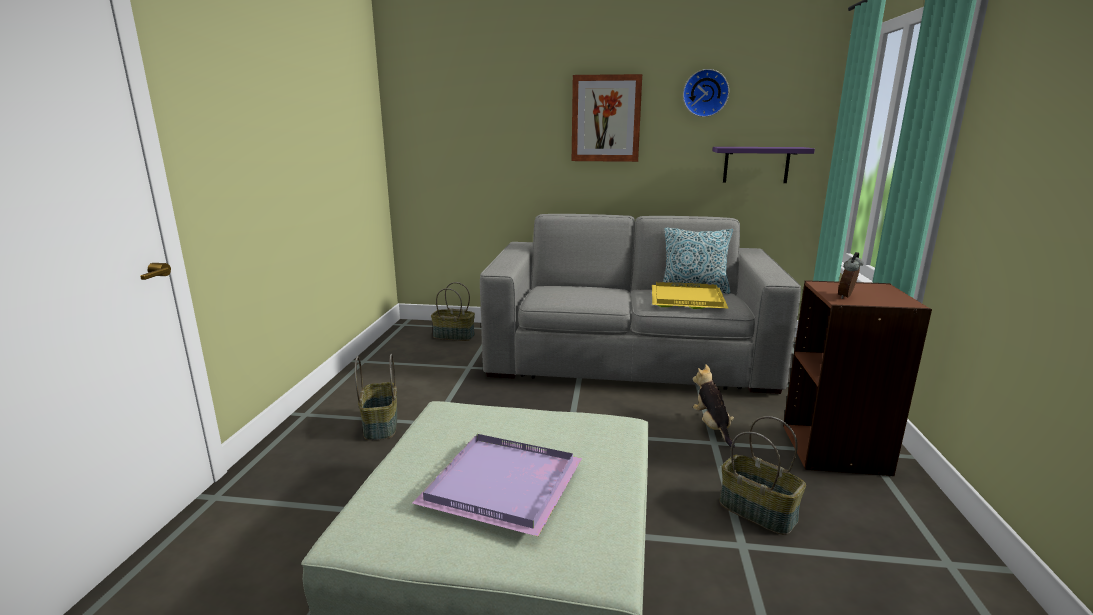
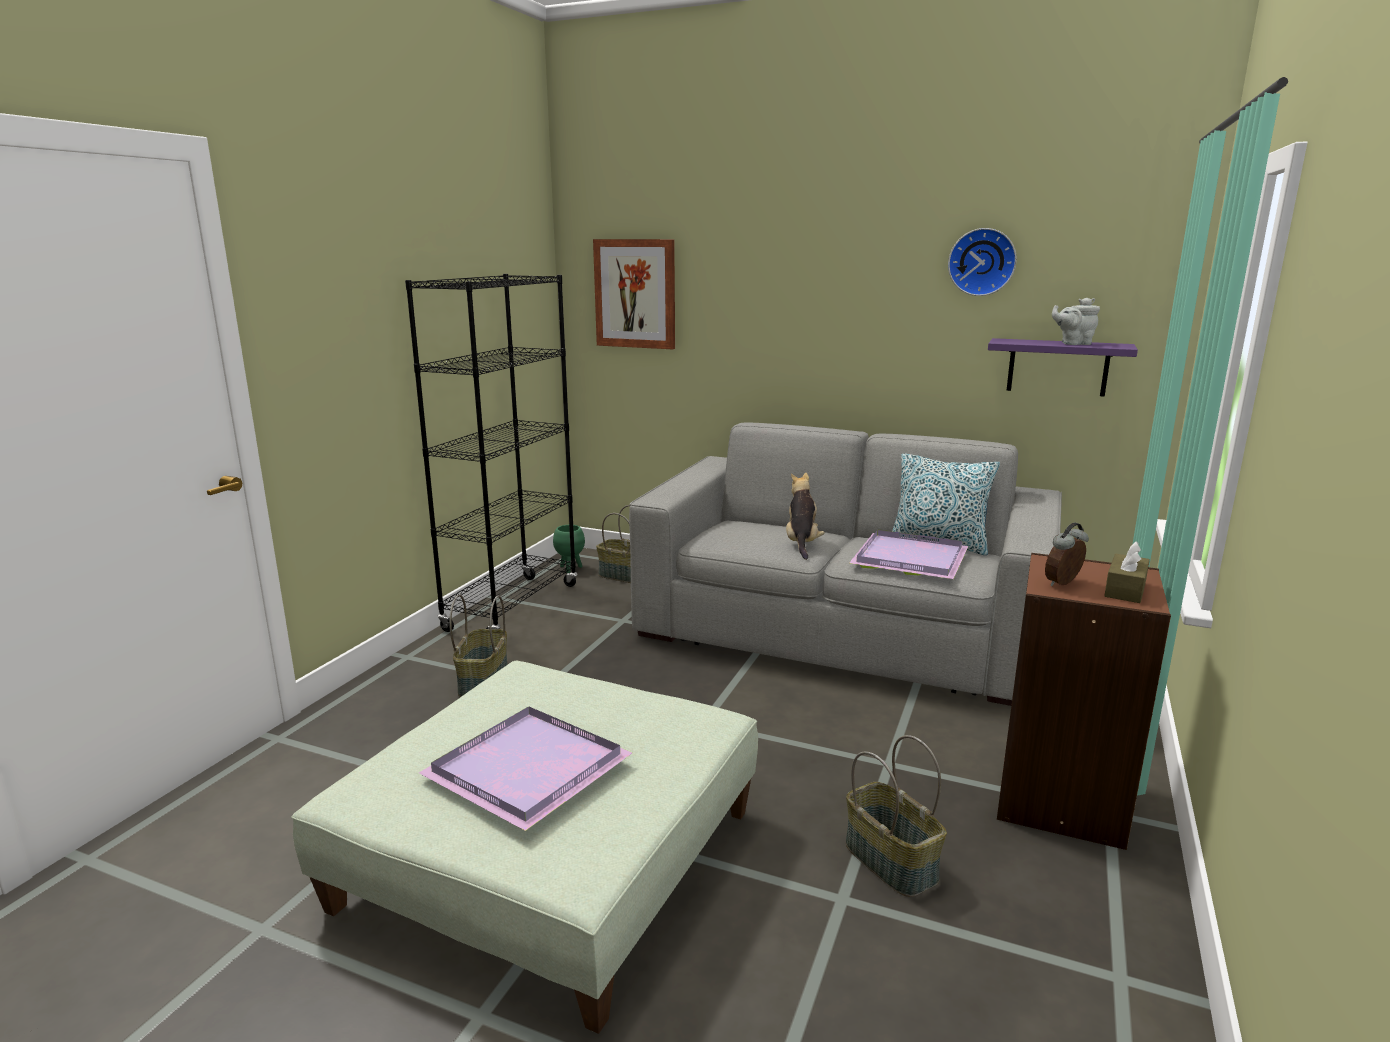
camera: 15 degrees right, 0 degrees up
(376, 367) = (512, 607): none -> black bookcase
(409, 335) = (570, 569): none -> green planter
(606, 118) = (840, 294): picture -> picture (635, 294)
(686, 299) = (907, 559): yellow tray -> purple tray
(712, 427) = (900, 742): plush toy -> plush toy (801, 543)
(770, 147) = (1073, 343): none -> grey teapot
(887, 296) = (1125, 589): none -> brown tissue box

